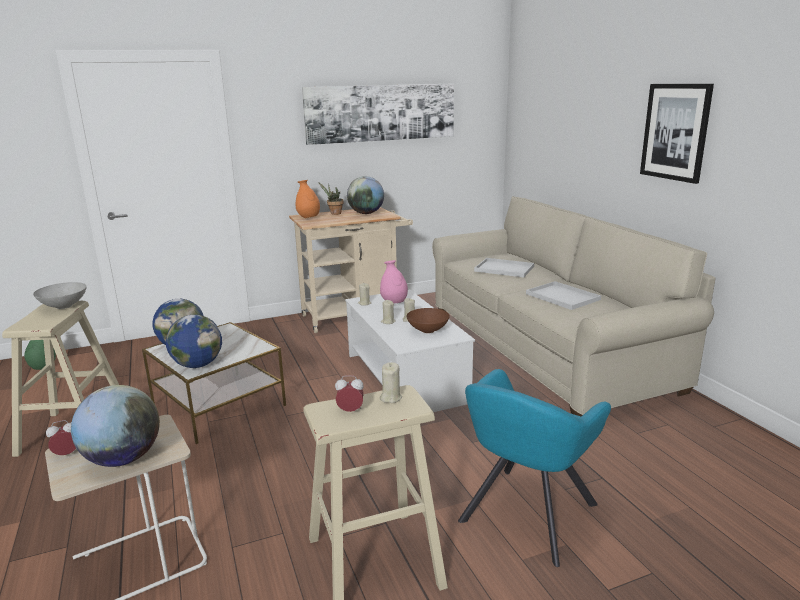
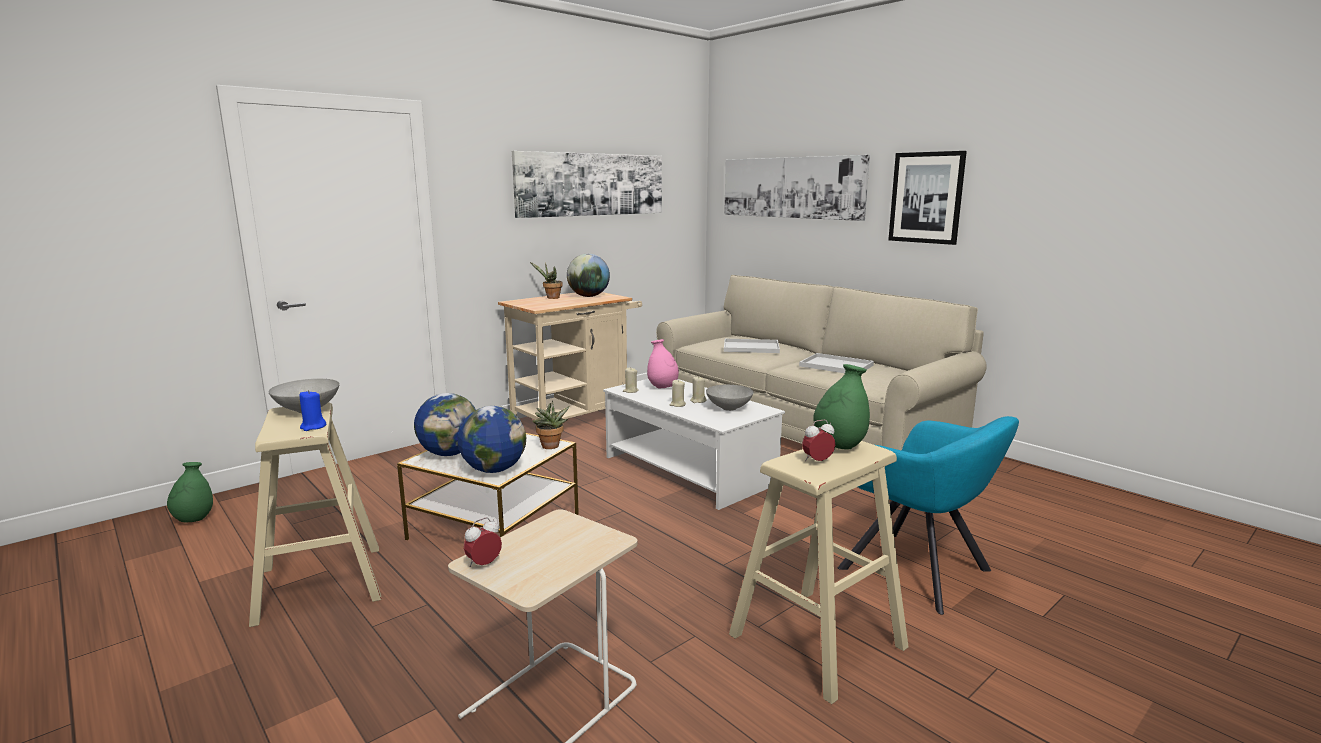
camera: 20 degrees left, 5 degrees down
(49, 322) = (313, 427): none -> blue candle
(123, 459) = (564, 557): globe -> none
(257, 350) = (550, 447): none -> potted plant
(308, 218) = (527, 302): orange vase -> none
(390, 397) = (839, 446): beige candle -> green vase
(428, 330) = (729, 408): brown bowl -> grey bowl
(526, 516) = (920, 571): turquoise armchair -> turquoise armchair turned 60 degrees counterclockwise
(567, 114) = (791, 187): none -> picture

